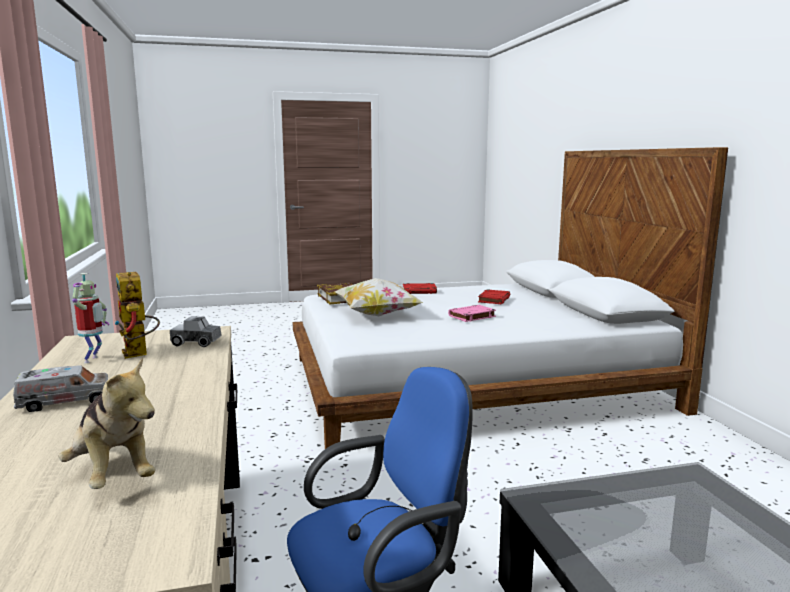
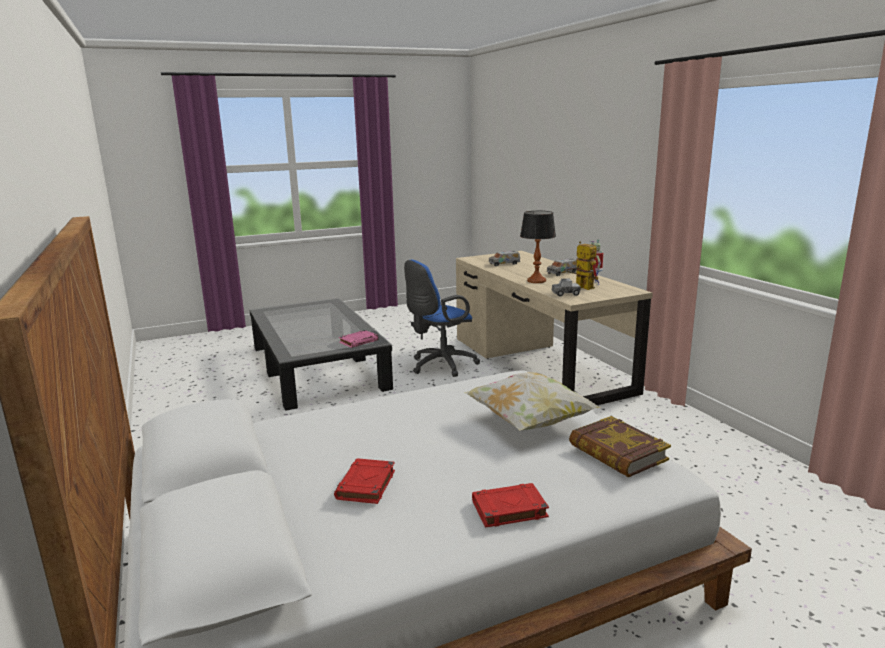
camera: 170 degrees right, 5 degrees up
(112, 475) = (504, 264): plush toy -> toy truck
(178, 378) = (536, 281): none -> table lamp
(471, 316) = (405, 426): pink book -> pink book (359, 341)

